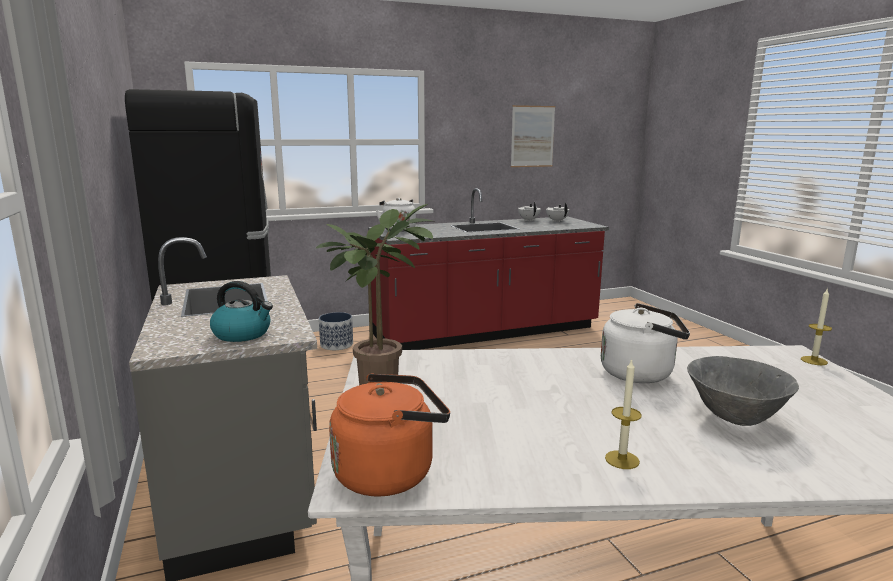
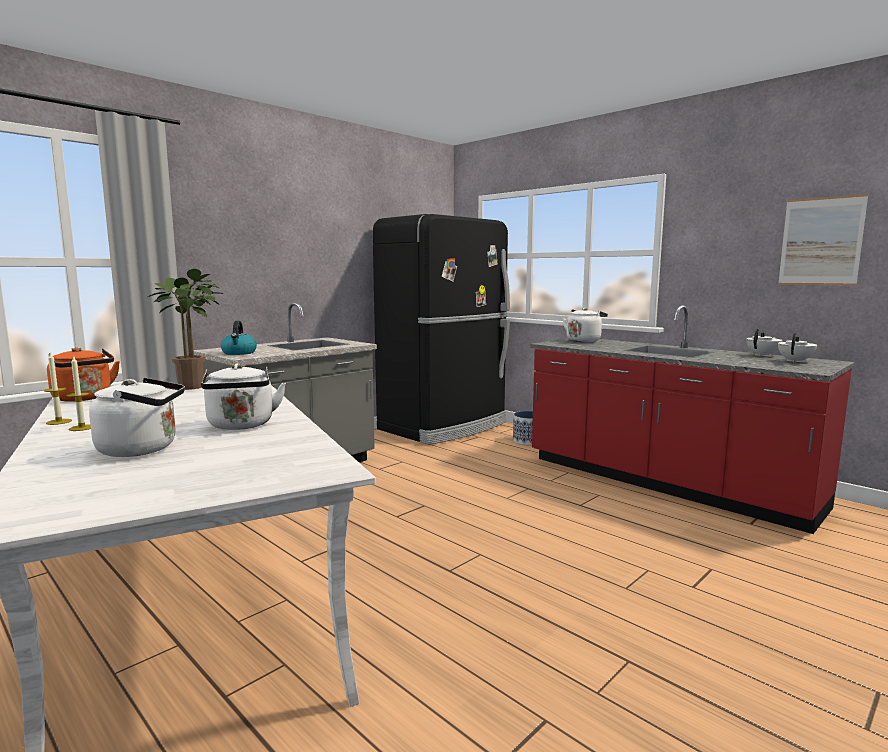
camera: 65 degrees right, 5 degrees down
(734, 419) = (143, 449): grey bowl -> white kettle
(814, 360) = (312, 478): candle -> candle (59, 422)

